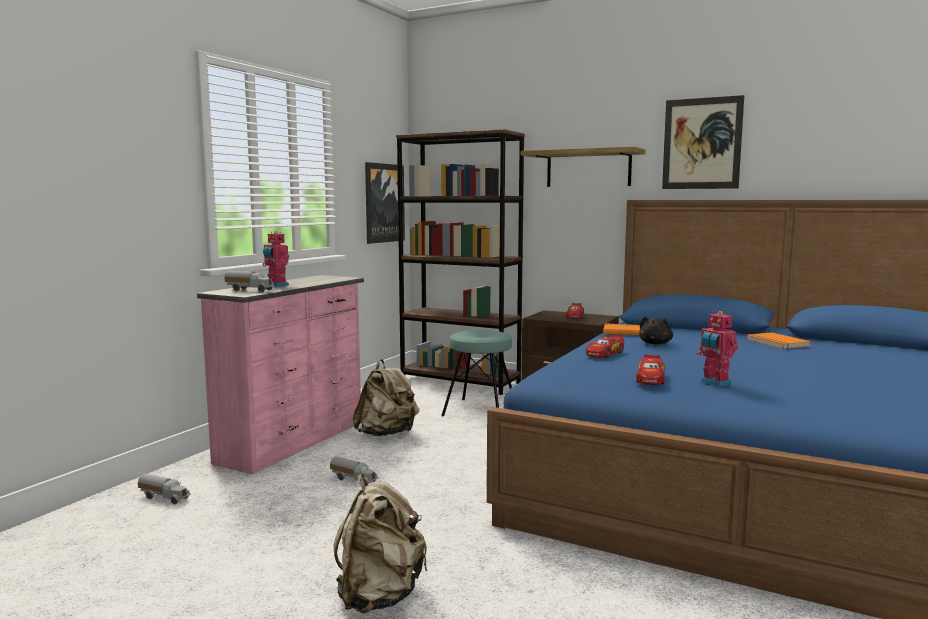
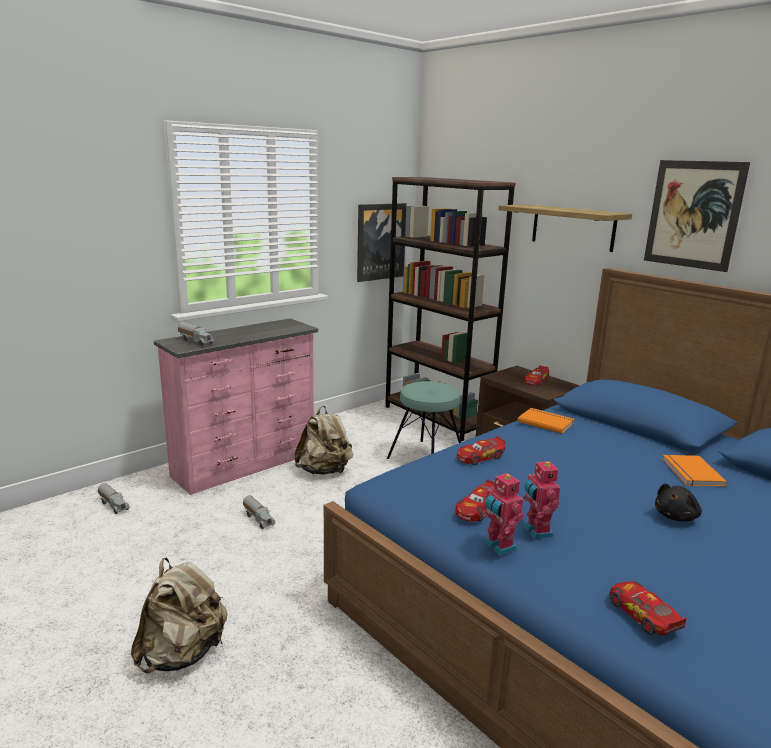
camera: 20 degrees right, 10 degrees up
(276, 285) = (228, 335): toy robot -> toy robot (498, 546)
(655, 343) = (551, 449): black plush toy -> black plush toy (676, 516)
(855, 409) = (643, 615): none -> toy car

